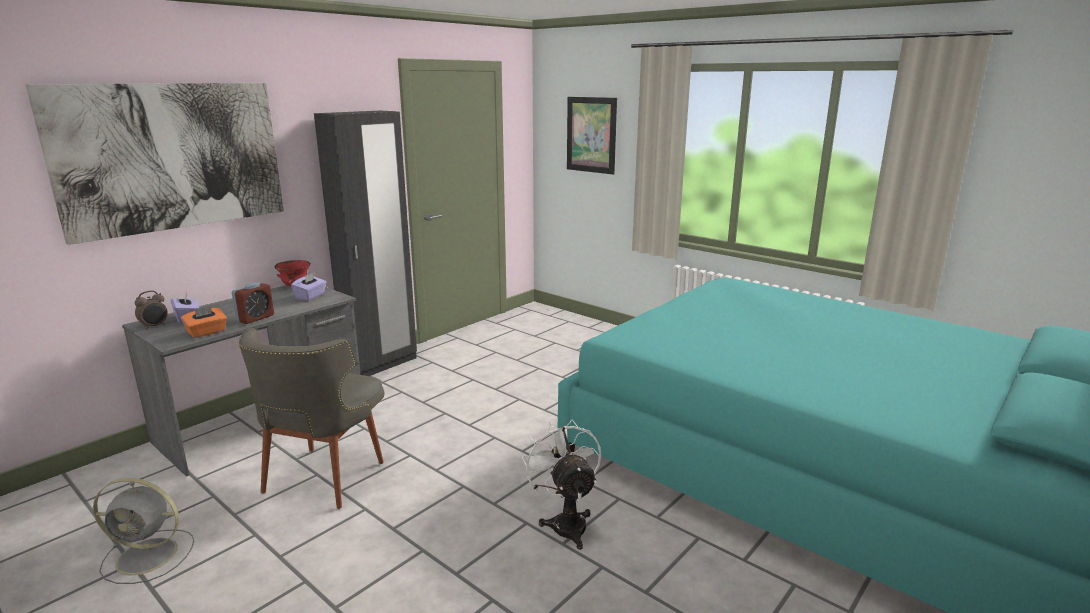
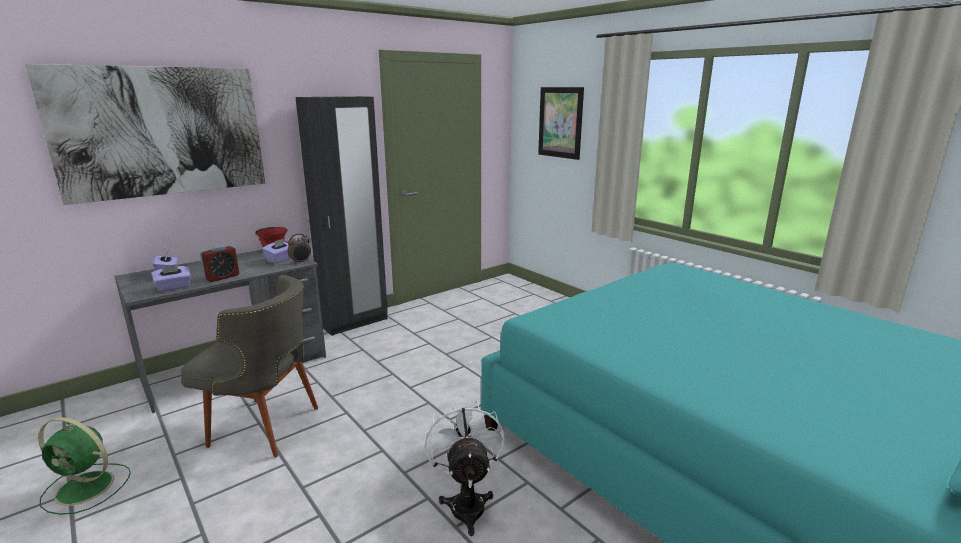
camera: 10 degrees right, 0 degrees up
(149, 556) = (87, 488): grey fan -> green fan
(155, 326) = (137, 279): alarm clock -> alarm clock (301, 262)
(207, 332) = (174, 288): orange tissue box -> purple tissue box
(325, 477) = (264, 426): grey chair -> grey chair turned 105 degrees counterclockwise

